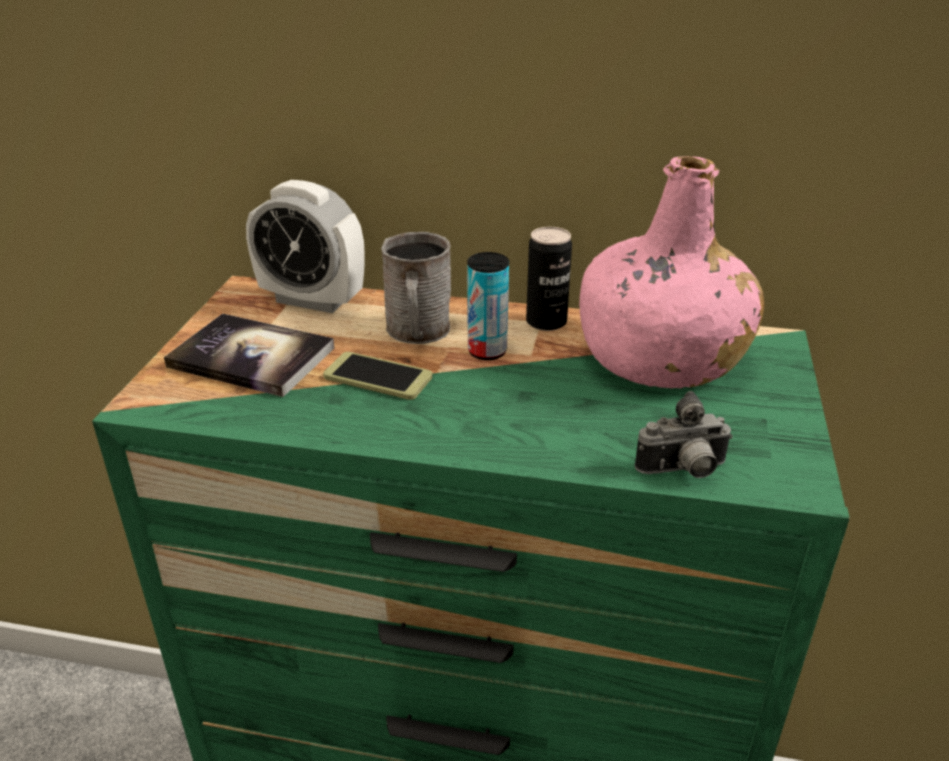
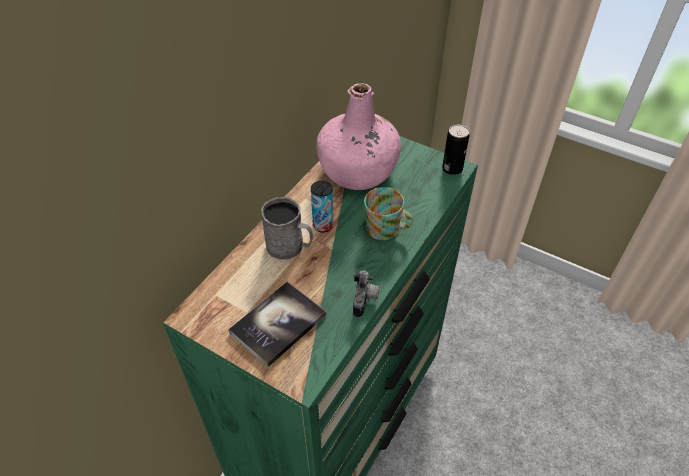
camera: 70 degrees left, 15 degrees up
(312, 300) = (226, 286): alarm clock -> none
(378, 377) = (326, 272): phone -> none
(523, 421) = (387, 230): none -> mug
(546, 322) = (306, 196): can -> can (452, 168)
(683, 471) = (439, 194): camera -> camera (365, 300)

